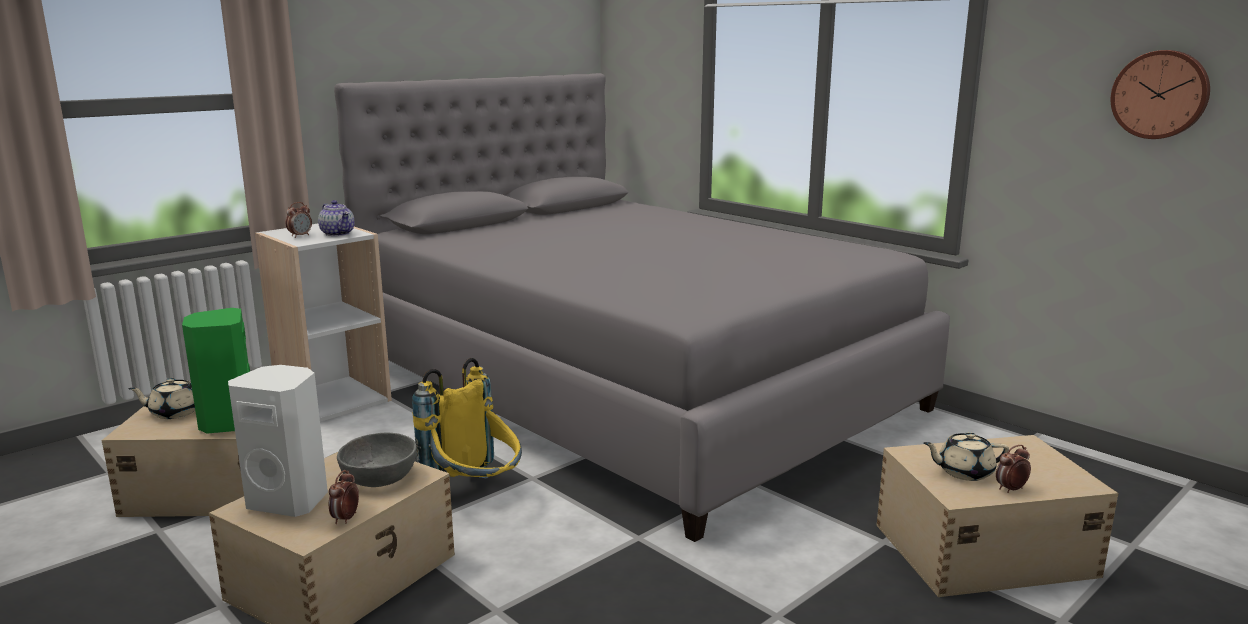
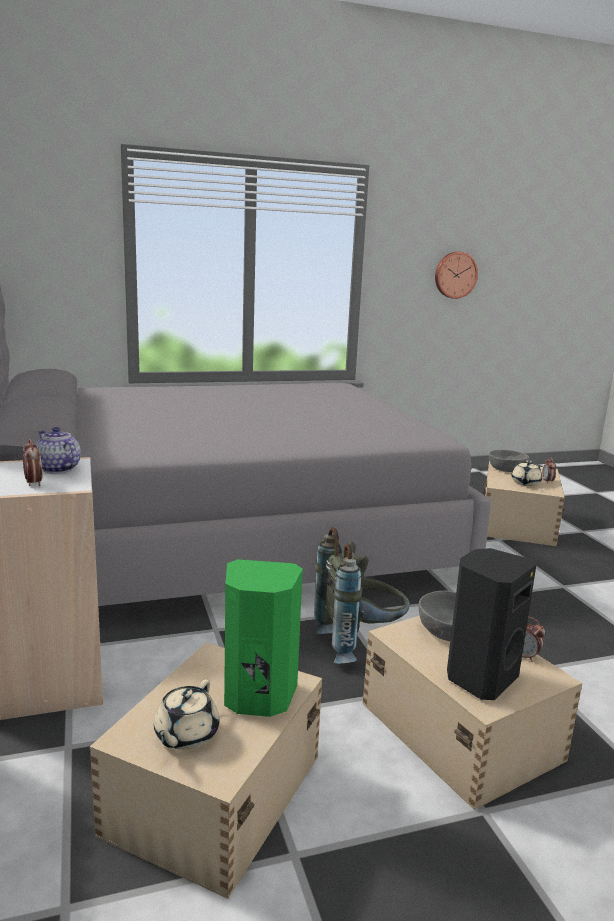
camera: 65 degrees left, 0 degrees up
(290, 501) = (479, 678): white speaker -> black speaker
(338, 233) = (57, 469): teapot -> teapot turned 120 degrees counterclockwise
(475, 497) = (359, 643): yellow backpack -> grey backpack
(1010, 451) = (506, 469): none -> grey bowl

